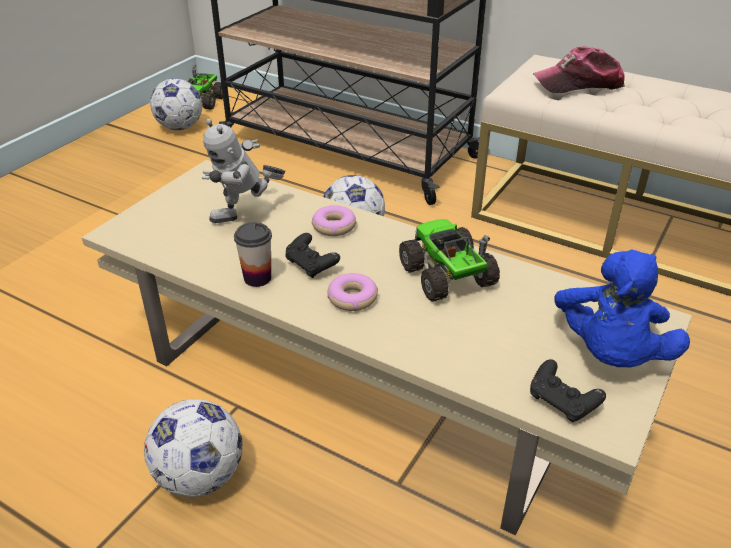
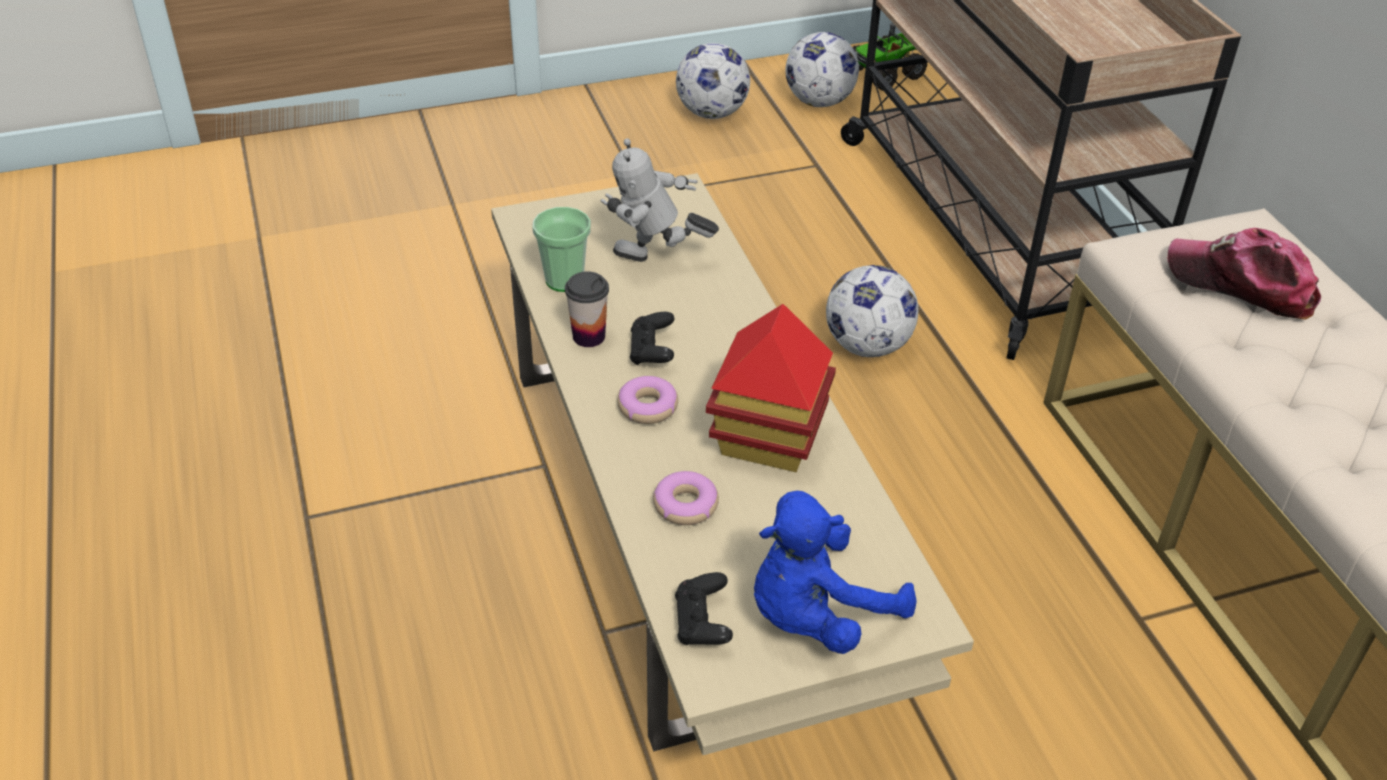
camera: 40 degrees right, 5 degrees up
(195, 254) = (564, 280): none -> cup
(199, 477) = (449, 508): football -> football (711, 113)
(333, 226) = (726, 321): donut -> donut (685, 505)
(447, 277) = (767, 440): toy truck -> toy house

